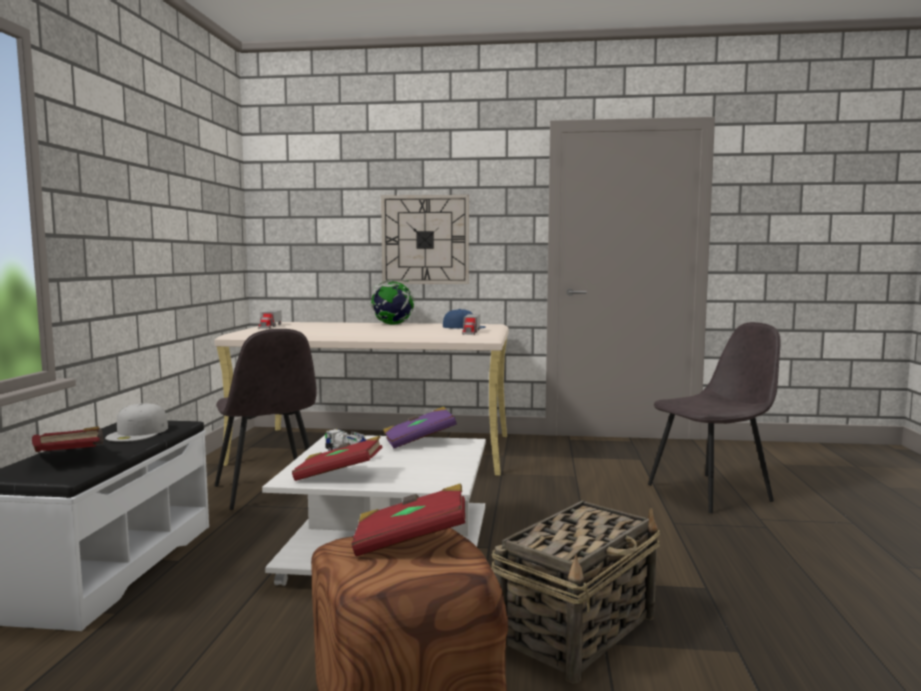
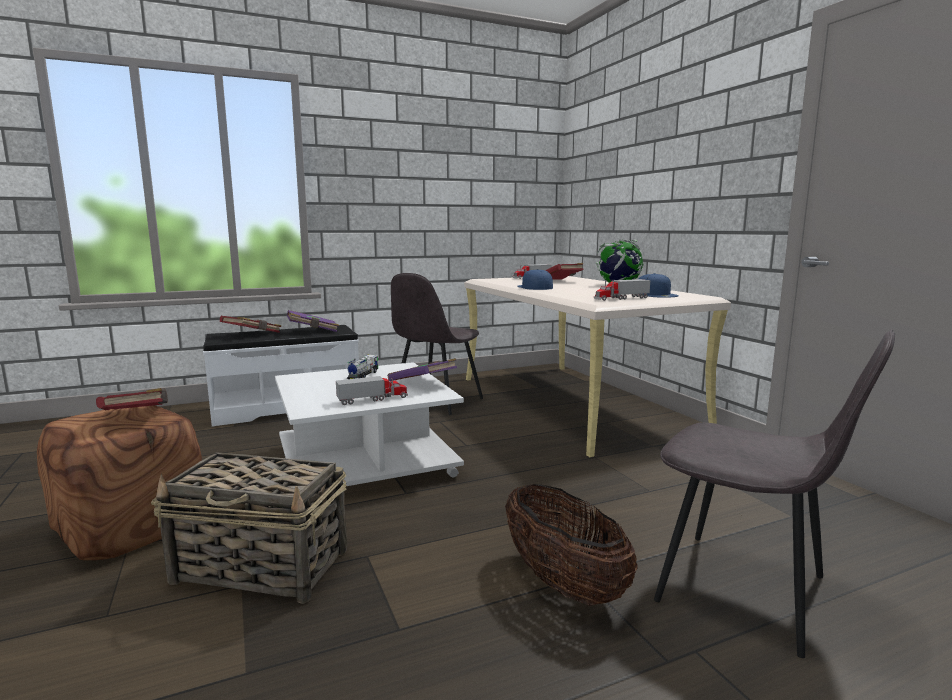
camera: 60 degrees right, 5 degrees up
(138, 433) = (313, 331): white cap -> purple book
(339, 475) = (311, 383): red book -> red book (560, 281)
(351, 333) = (534, 287): none -> blue cap
(425, 239) = (671, 195): wall clock -> none
(446, 461) = (373, 399): none -> toy truck
(677, 529) = (563, 583): none -> basket

